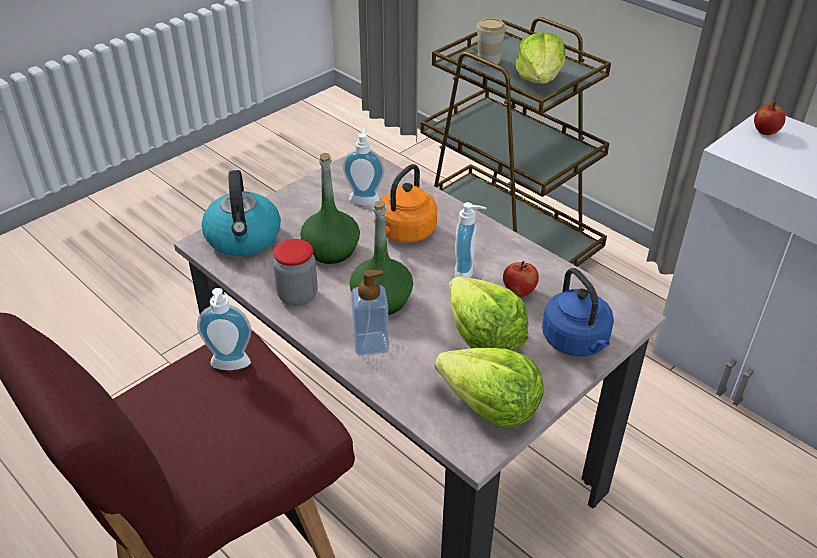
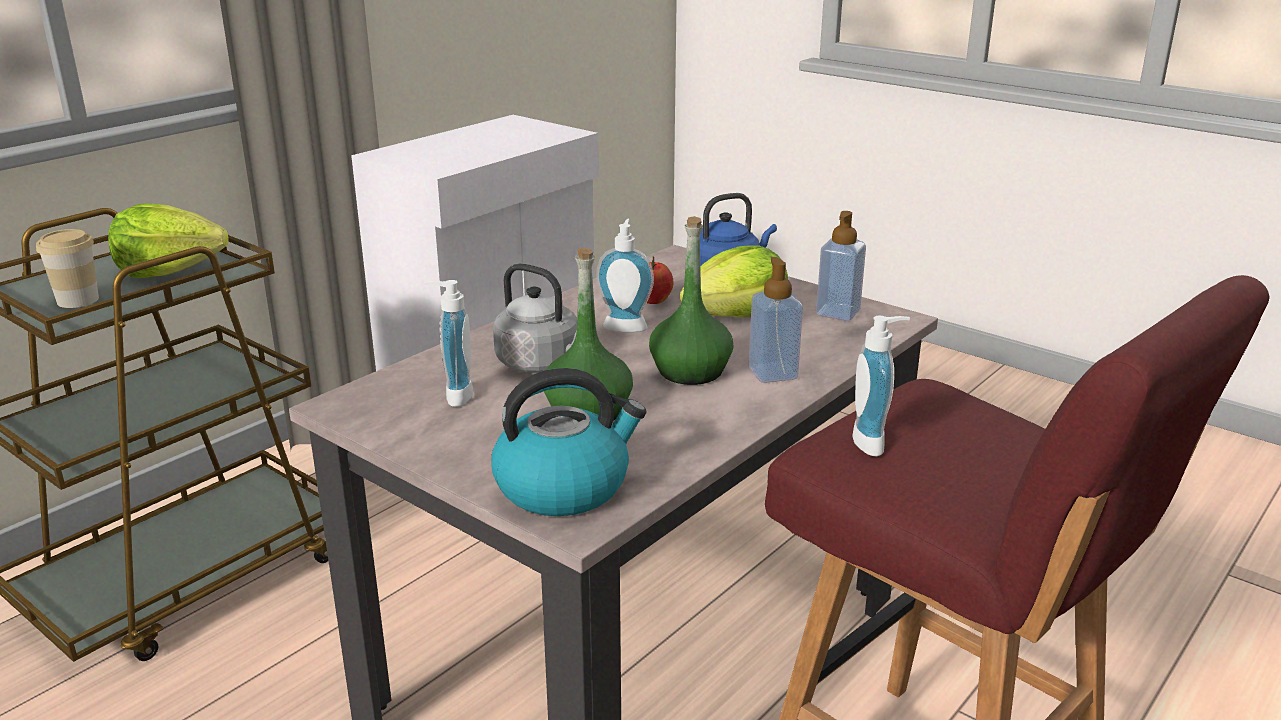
camera: 95 degrees left, 15 degrees down
(297, 296) = (697, 426): jar -> none
(405, 233) = (542, 364): orange kettle -> grey kettle
(490, 406) = (838, 312): lettuce -> soap dispenser
(765, 132) = (406, 157): apple -> none

